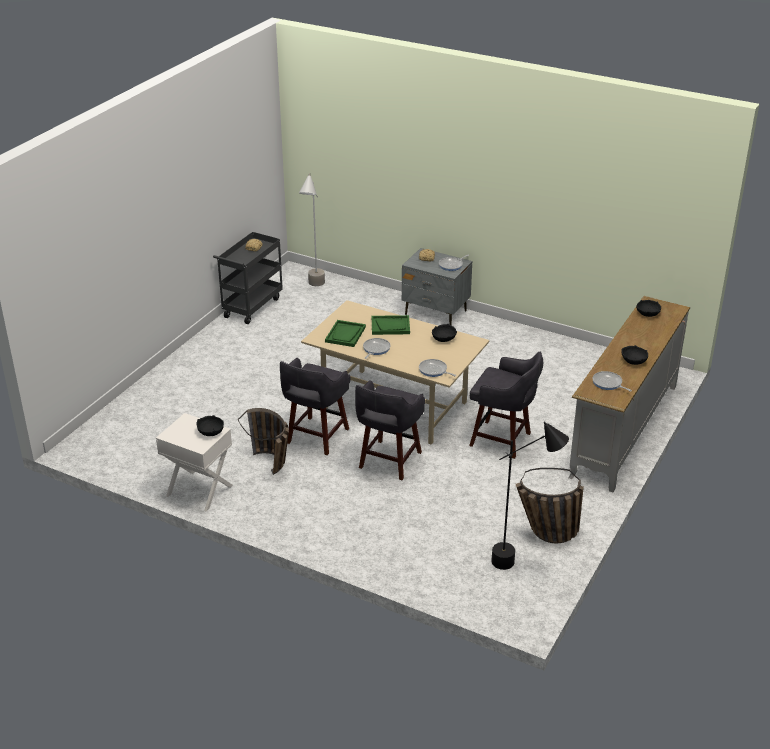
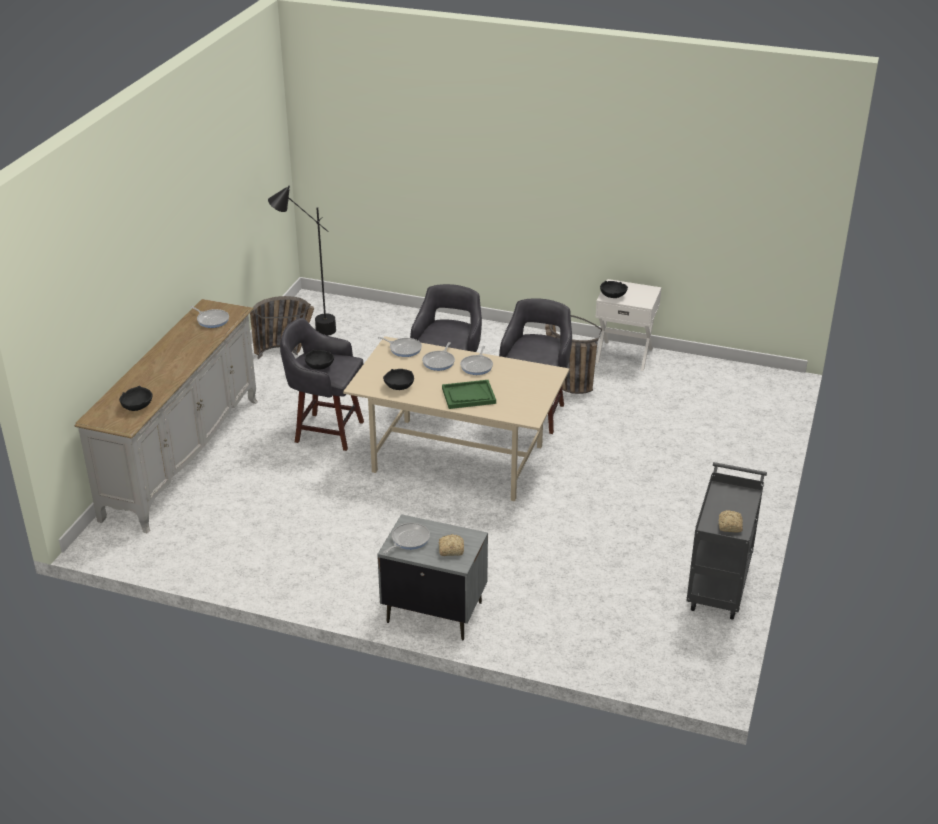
camera: 170 degrees right, 0 degrees up
(314, 289) = (645, 640): grey floor lamp -> none
(345, 335) = (519, 380): green tray -> none
(406, 356) = (439, 362): none -> frying pan
(634, 361) = (176, 345): black bowl -> black bowl (319, 366)

